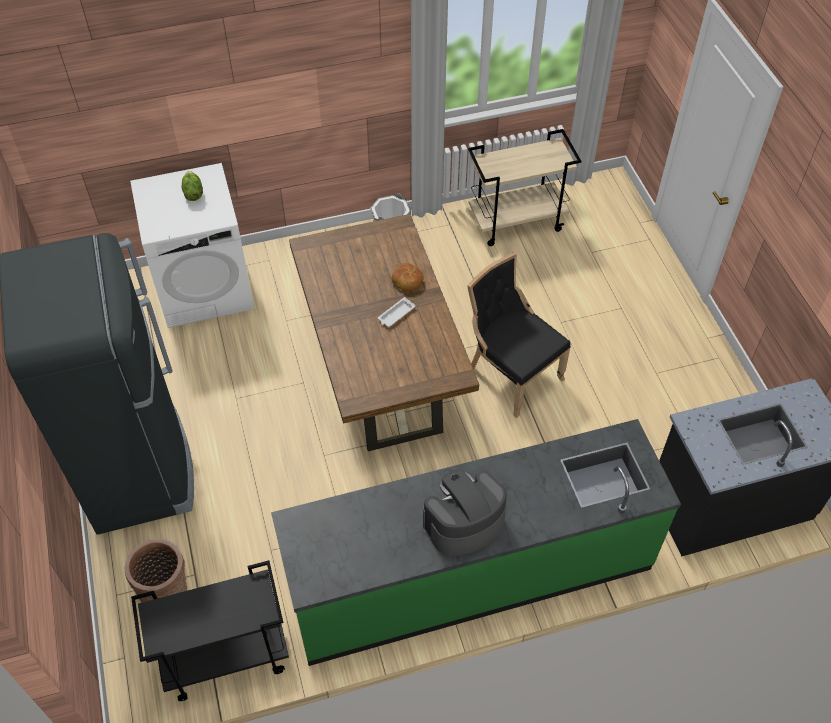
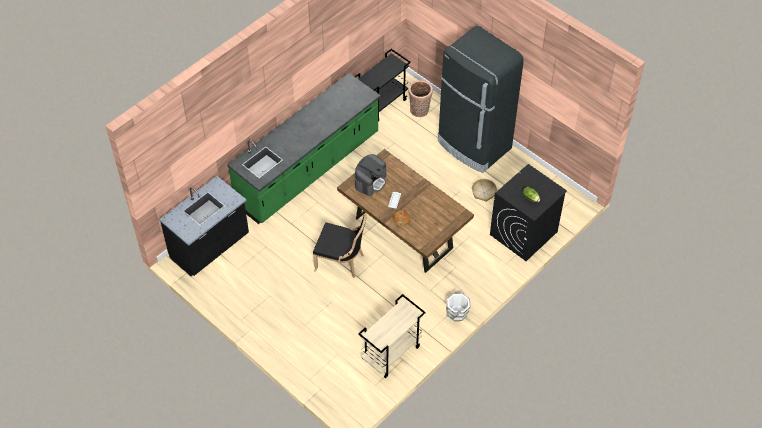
camera: 150 degrees right, 0 degrees up
(202, 377) = (484, 192): none -> basket
(205, 288) = (523, 233): white washing machine -> black washing machine
(463, 523) = (307, 122): coffee machine -> coffee machine (370, 181)

